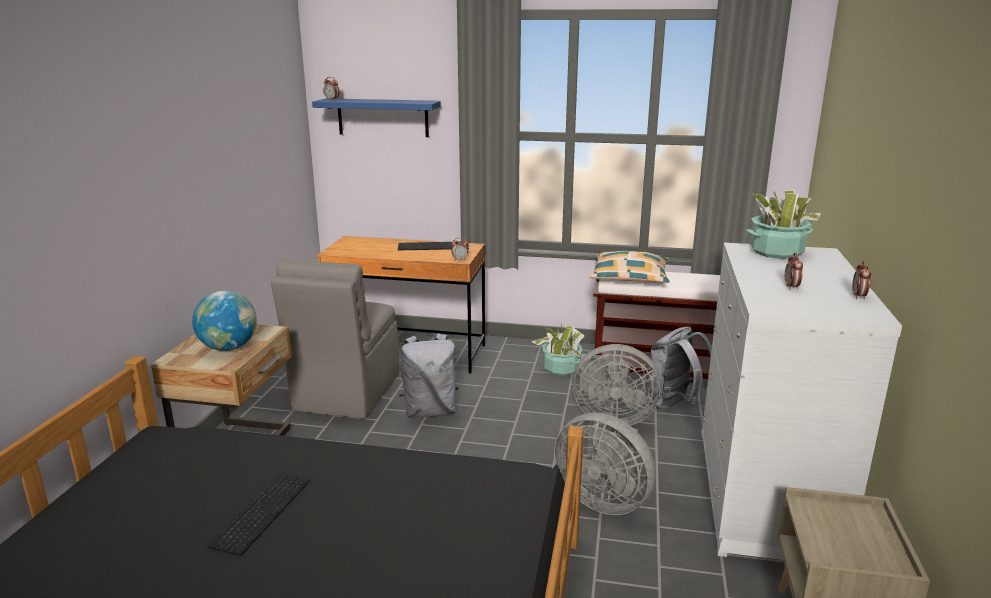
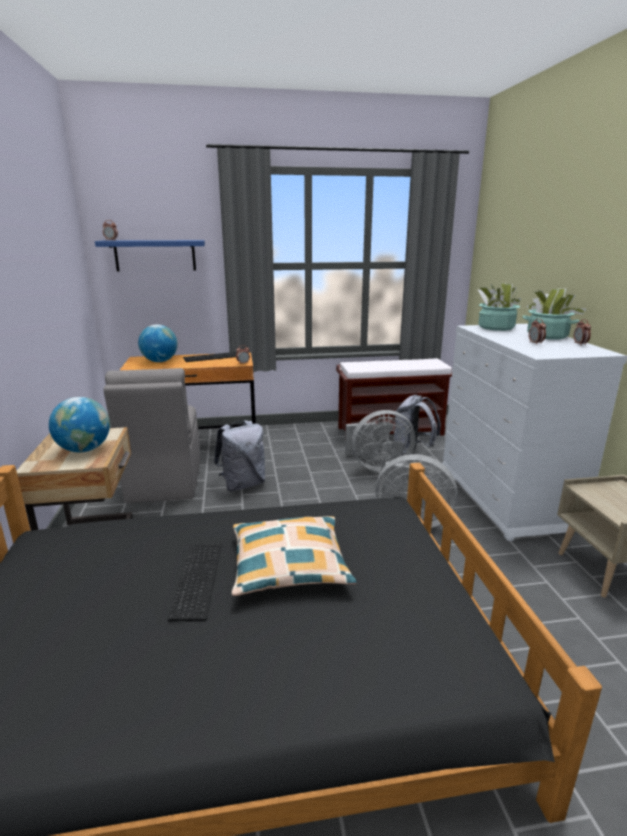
camera: 20 degrees left, 0 degrees up
(370, 246) = (160, 361): none -> globe
(561, 368) = (320, 440): potted plant -> potted plant (547, 336)
(629, 277) = (365, 366): pillow -> pillow (289, 564)

